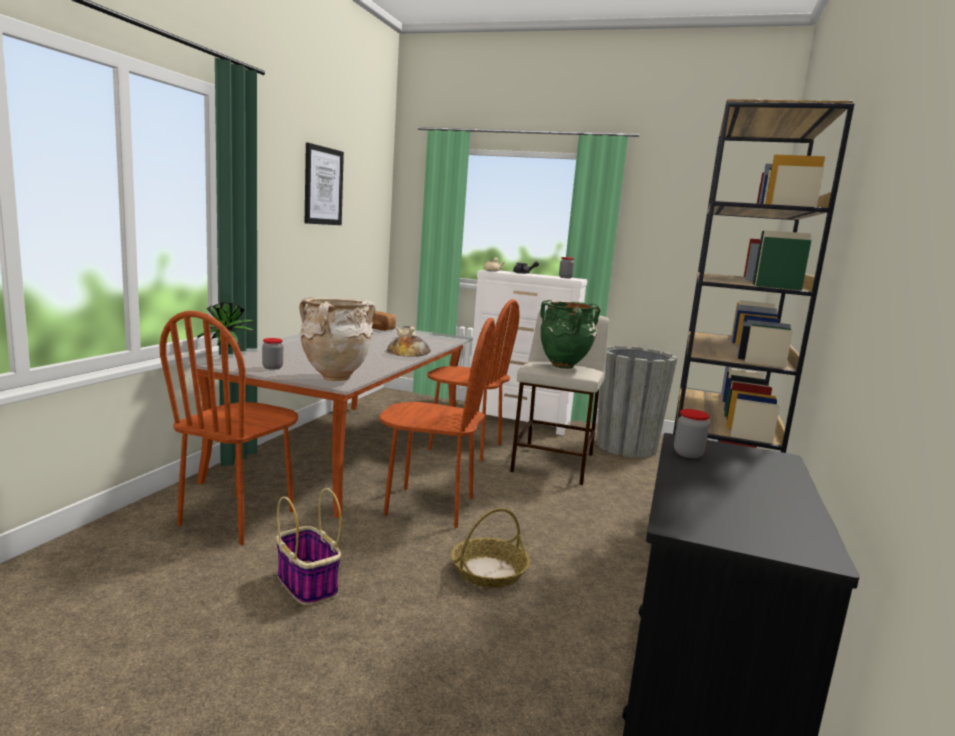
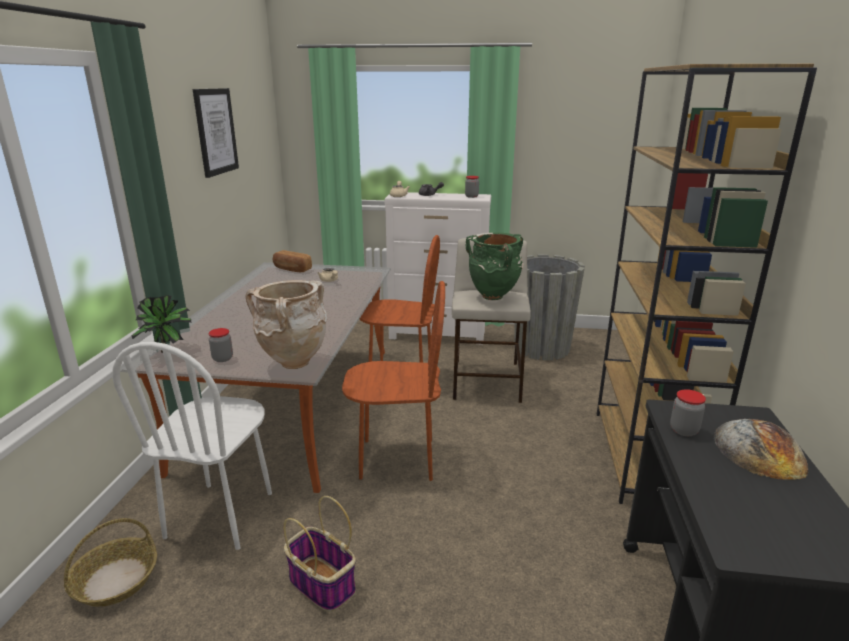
camera: 10 degrees left, 10 degrees up
(238, 518) = (221, 515): brown chair -> white chair
(408, 351) = (342, 301): bread -> bread (759, 450)
(488, 572) = (480, 528): basket -> basket (115, 581)

